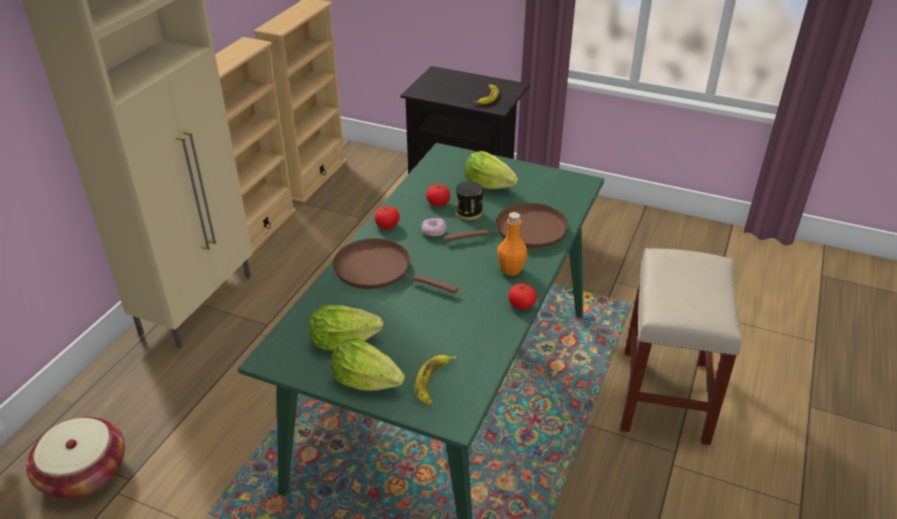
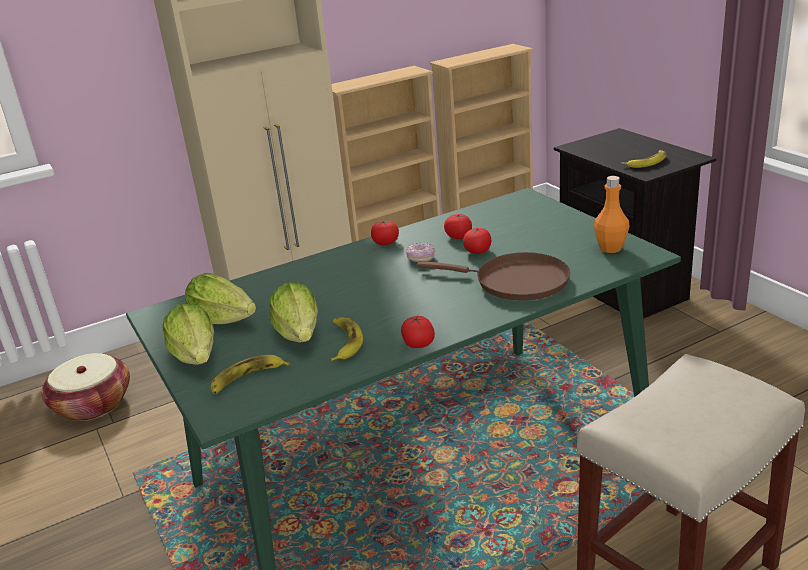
camera: 40 degrees right, 10 degrees down
(378, 270) = (328, 275): brown frying pan -> none
(467, 323) = (344, 342): none -> banana
(469, 213) = (478, 251): can -> tomato
(488, 185) = (531, 233): lettuce -> lettuce (299, 334)
(511, 270) = (451, 311): orange bottle -> orange bottle (610, 248)

